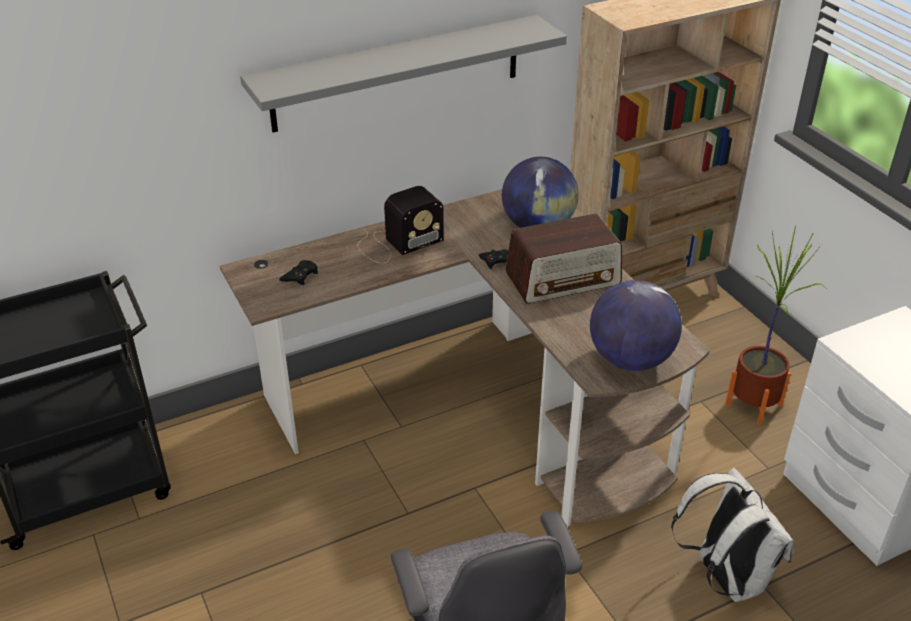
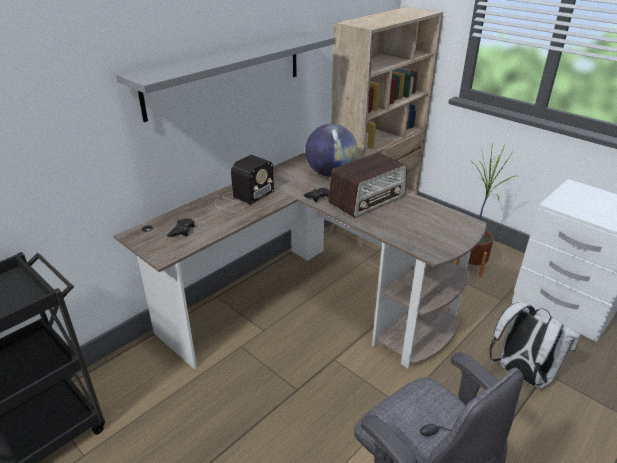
camera: 20 degrees left, 5 degrees down
(630, 359) = (444, 237): globe -> none

